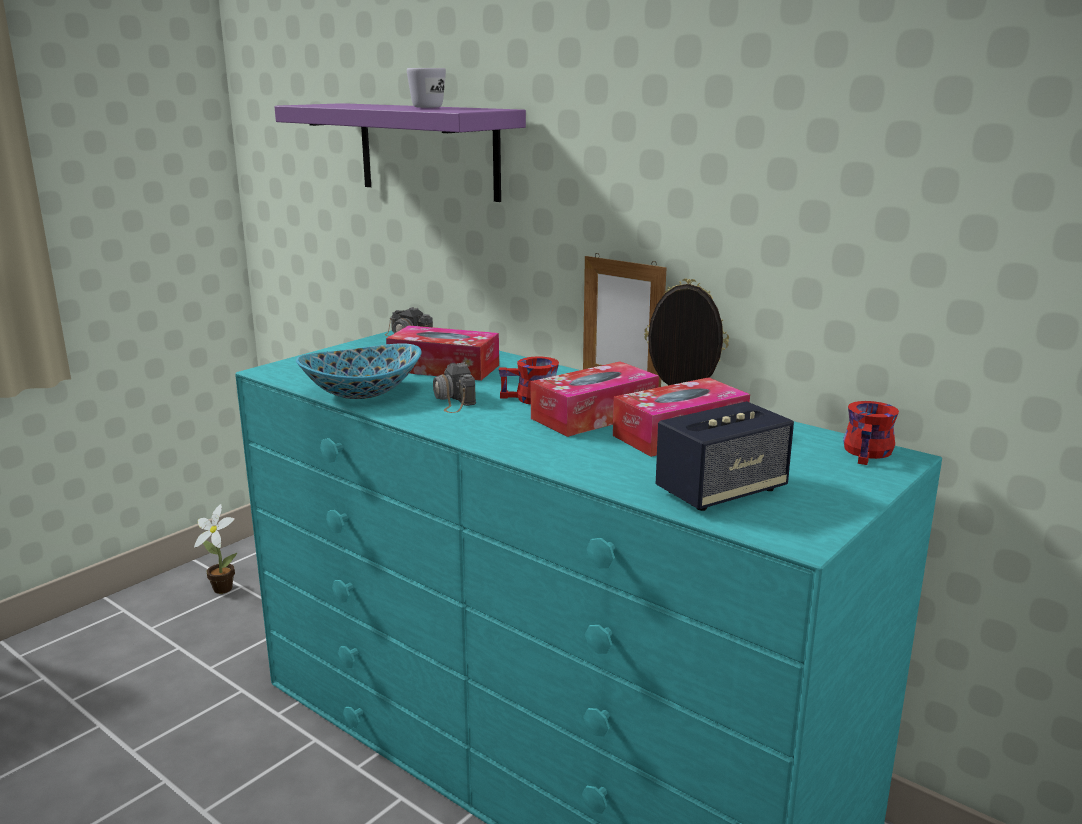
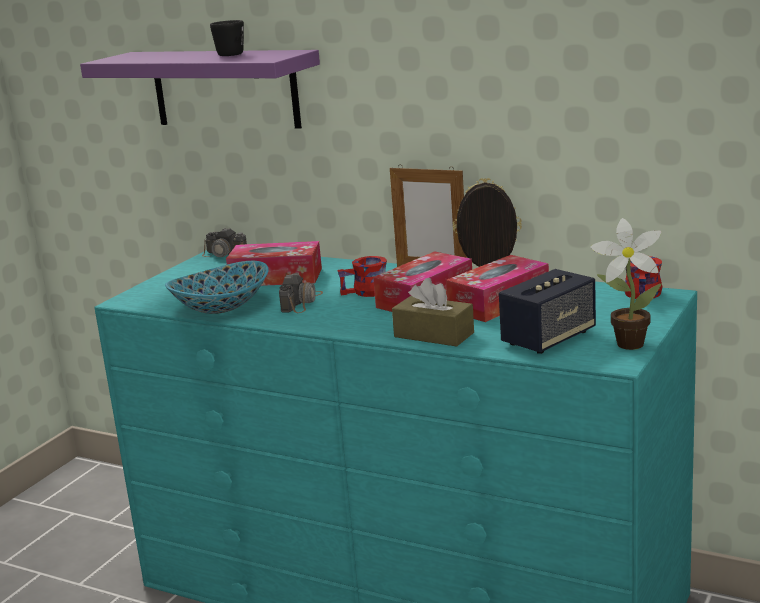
camera: 10 degrees left, 0 degrees up
(221, 587) = (54, 517): potted plant -> potted plant (625, 343)
(429, 107) = (231, 54): white mug -> black mug
(452, 399) = (302, 302): camera -> camera turned 135 degrees counterclockwise
(579, 463) = (434, 335): none -> brown tissue box

